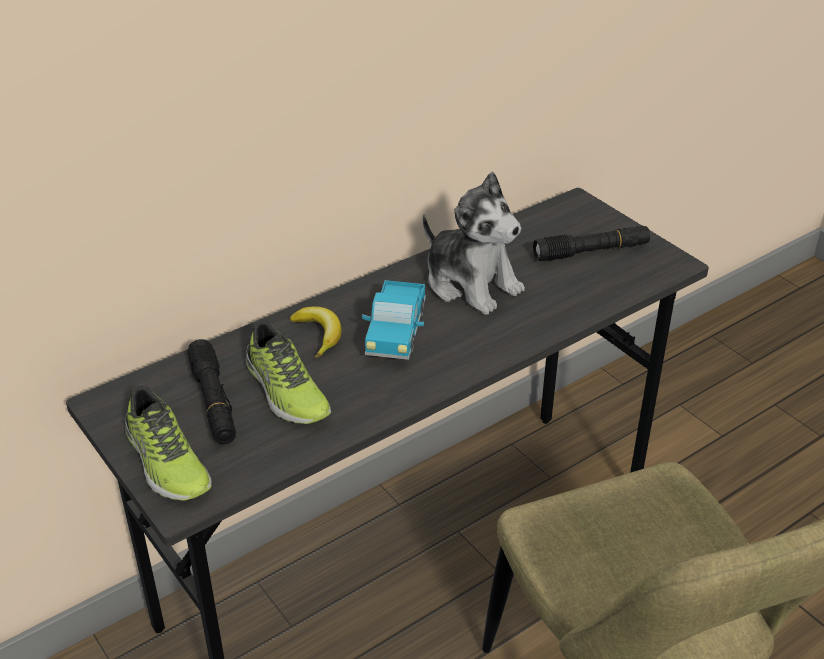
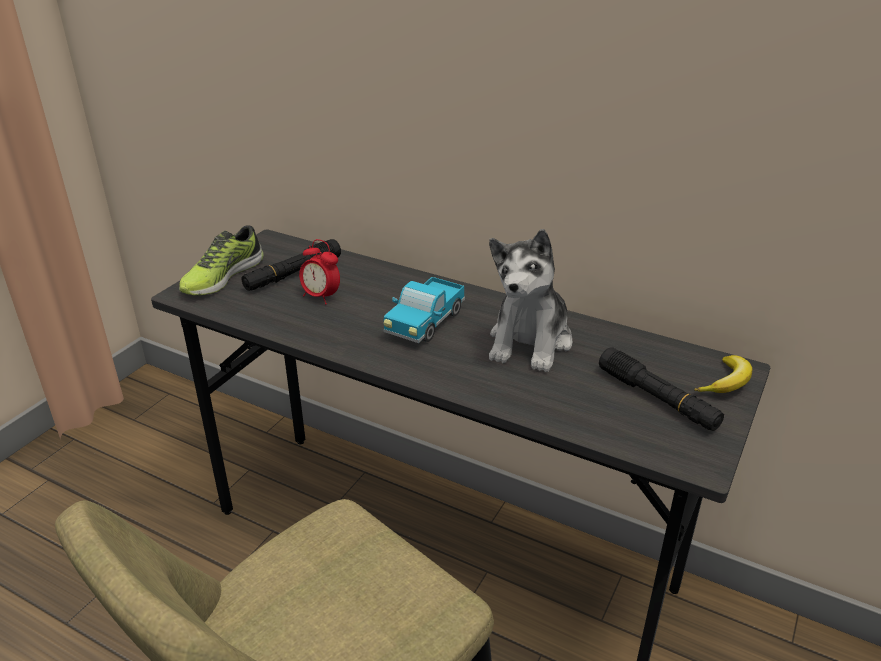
camera: 65 degrees right, 5 degrees down
(285, 391) = (321, 297): shoe -> alarm clock
(319, 334) = (398, 291): banana -> banana (726, 382)
(396, 334) = (425, 324): toy truck -> toy truck turned 45 degrees counterclockwise

